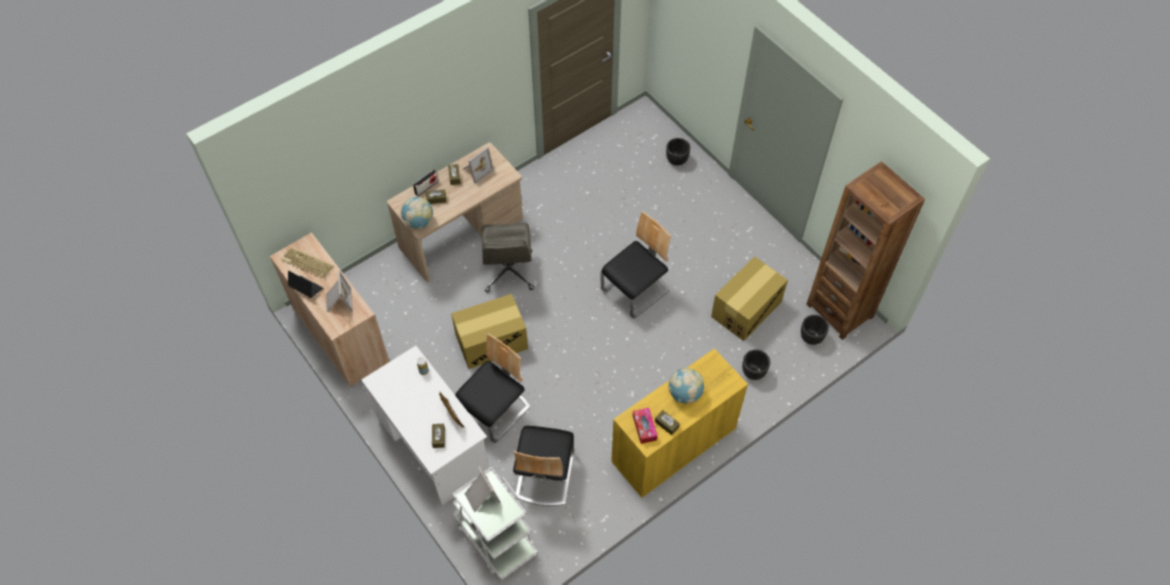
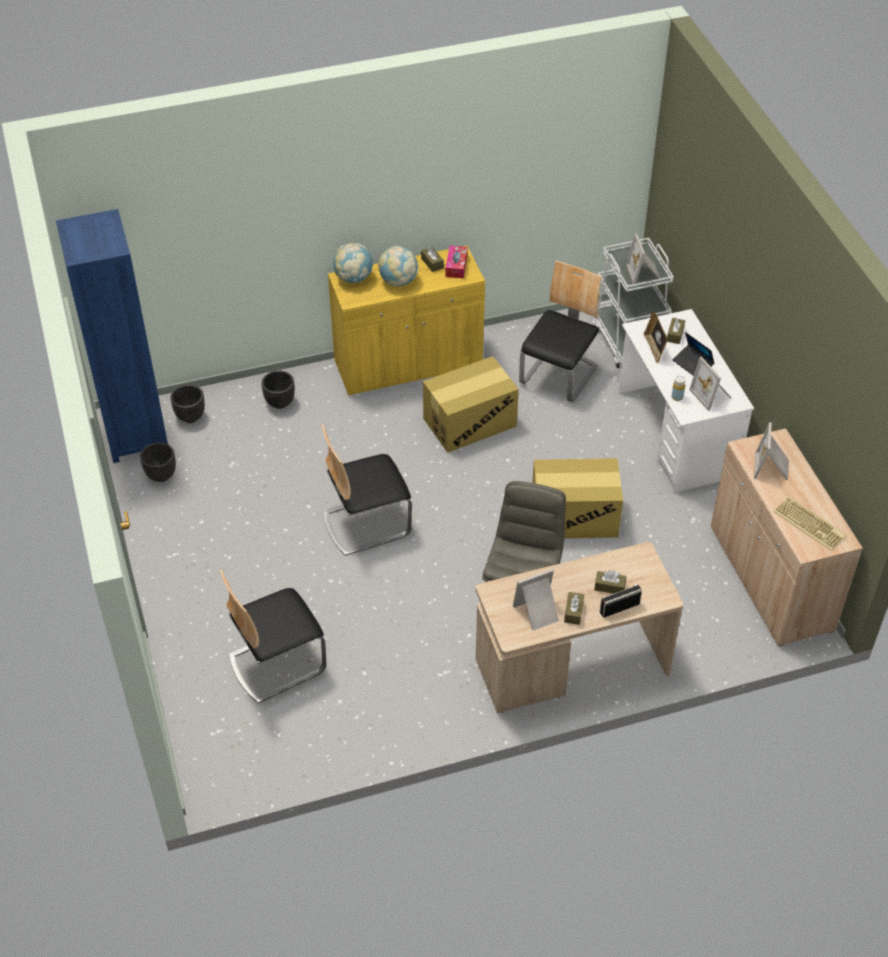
camera: 160 degrees left, 10 degrees down
(306, 288) = (813, 493): laptop -> laptop (692, 364)
(396, 382) = (712, 395): none -> picture frame
(419, 222) = (642, 562): globe -> globe (353, 278)
(495, 411) = (594, 445): chair -> chair (276, 663)
(676, 161) = (207, 681): black planter -> black planter (161, 475)
(746, 309) = (243, 465): cardboard box -> cardboard box (470, 422)
(840, 310) = (135, 434): brown bookcase -> blue bookcase

